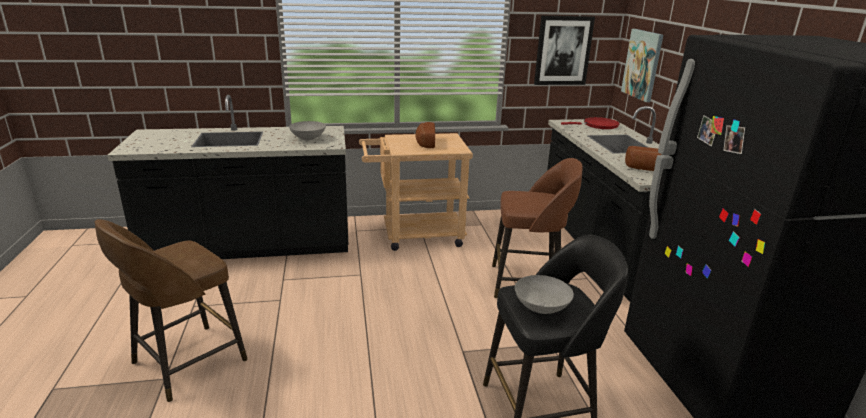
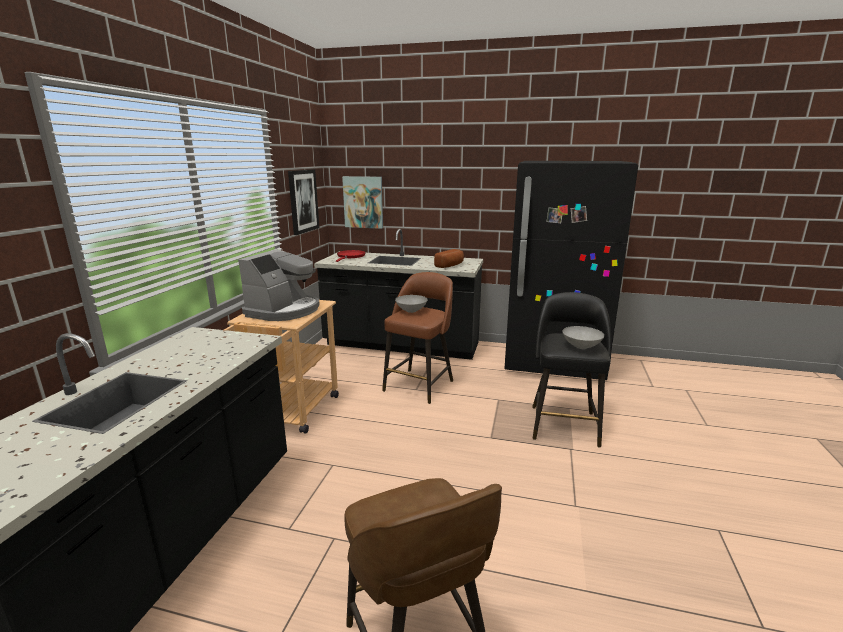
camera: 65 degrees left, 5 degrees down
(308, 139) = (214, 349): grey bowl -> grey bowl (412, 311)
(425, 143) = (284, 310): bread -> coffee machine

